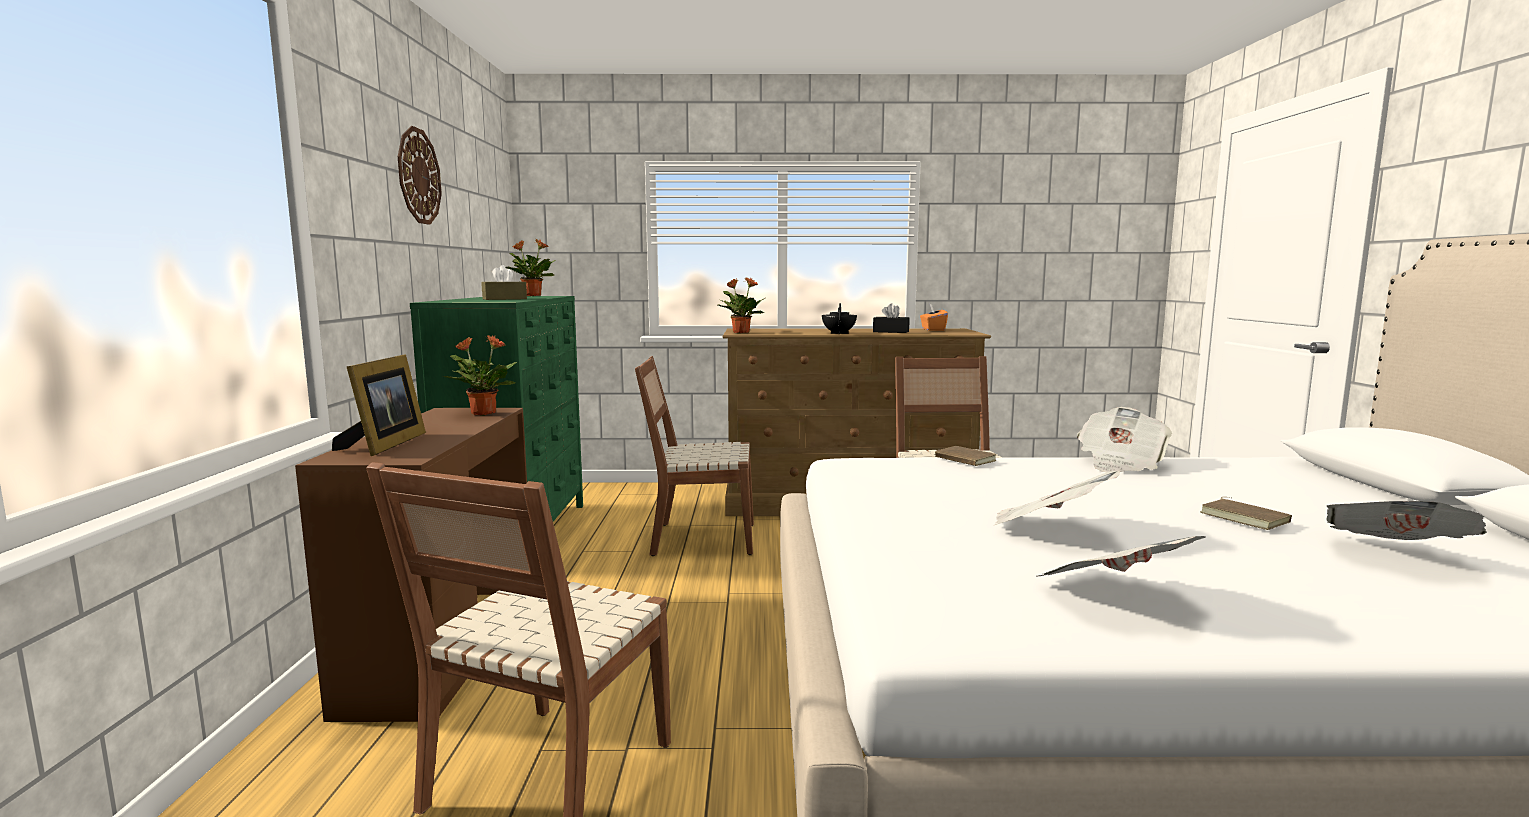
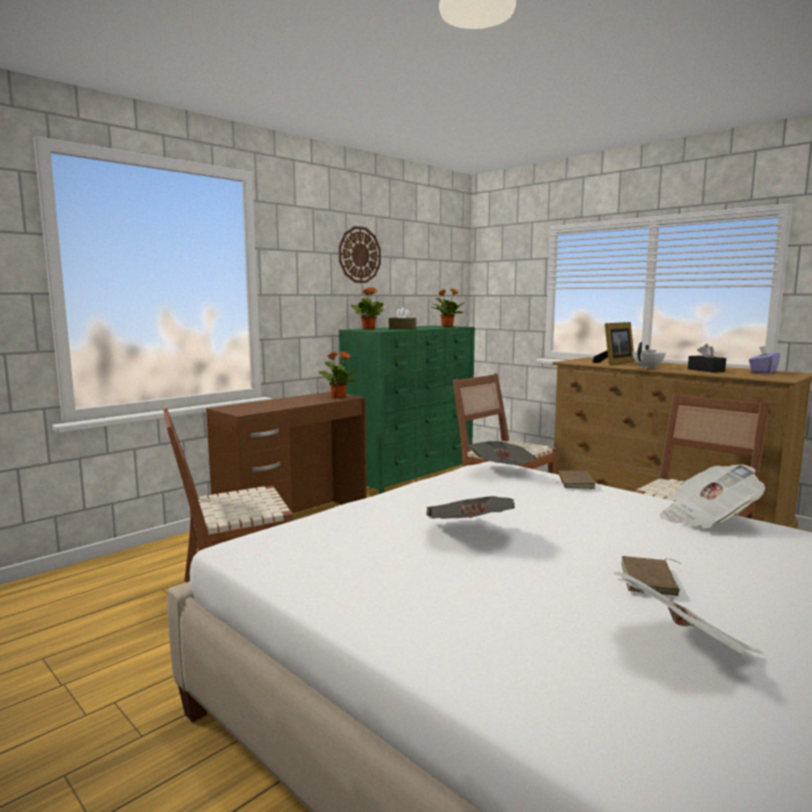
camera: 45 degrees right, 0 degrees up
(384, 444) = (255, 405): picture frame -> picture frame (615, 363)
(740, 332) = (576, 361): potted plant -> potted plant (368, 329)
(839, 333) = (648, 368): black teapot -> white teapot
(932, 330) = (762, 372): orange tissue box -> purple tissue box
(1112, 595) = (371, 571): newspaper -> newspaper (502, 472)

